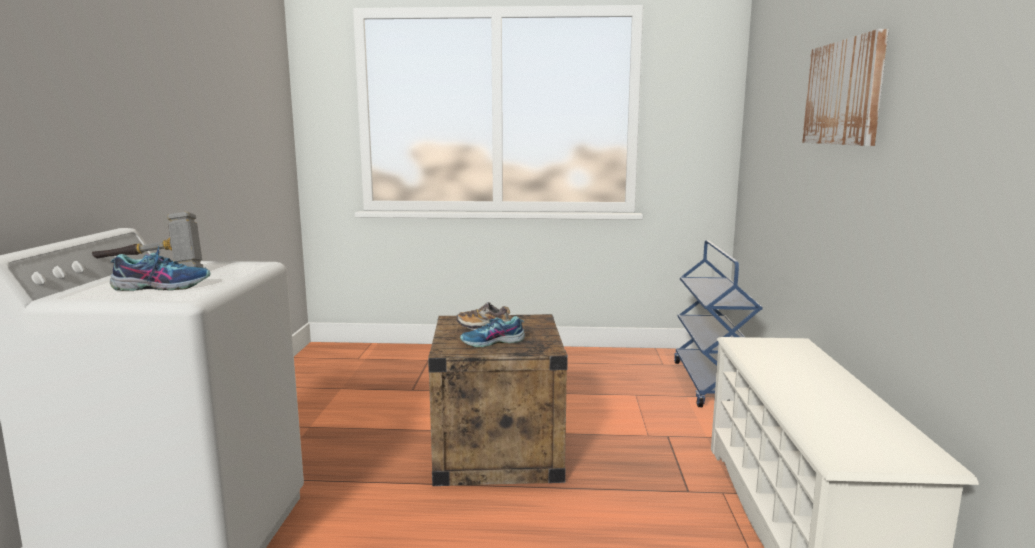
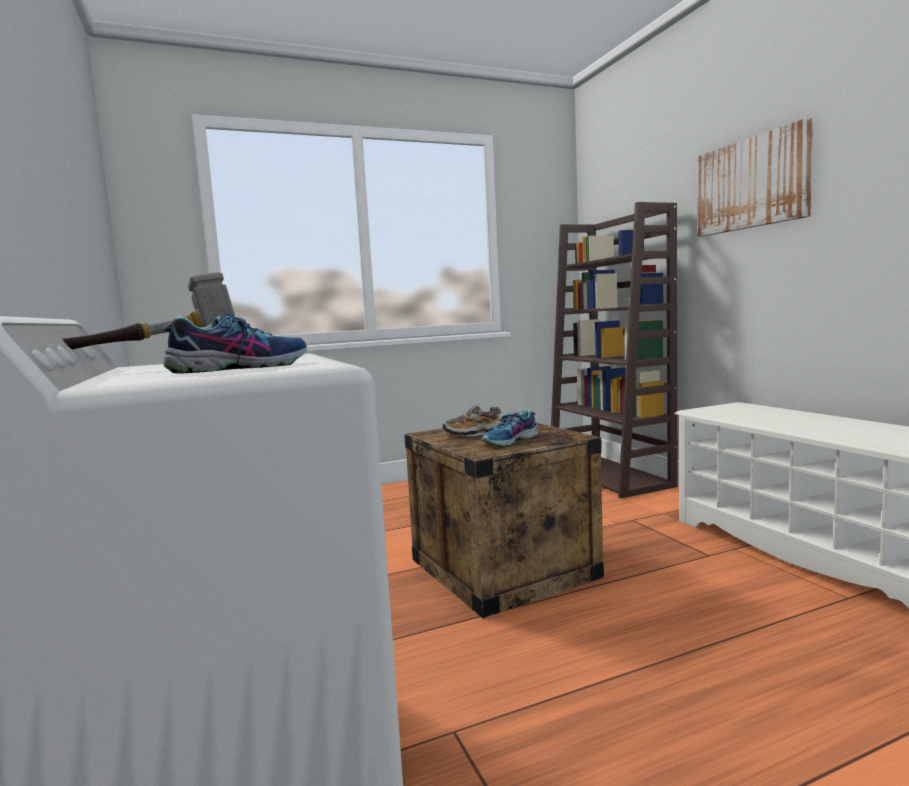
camera: 25 degrees left, 5 degrees down
(711, 384) = (610, 477): blue cart -> brown bookcase

